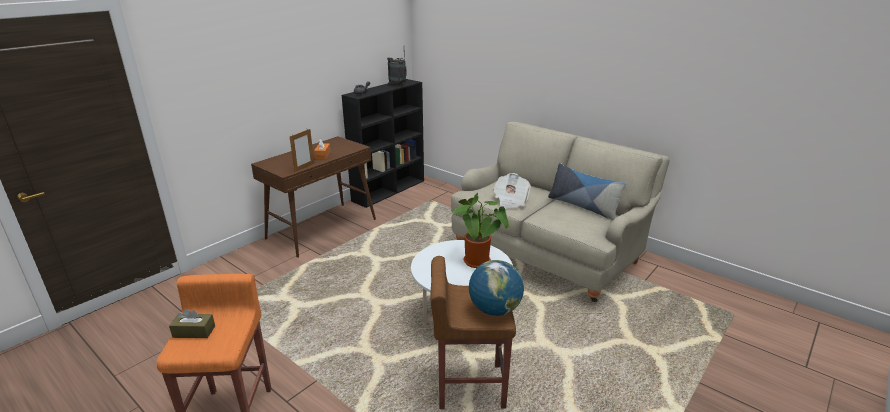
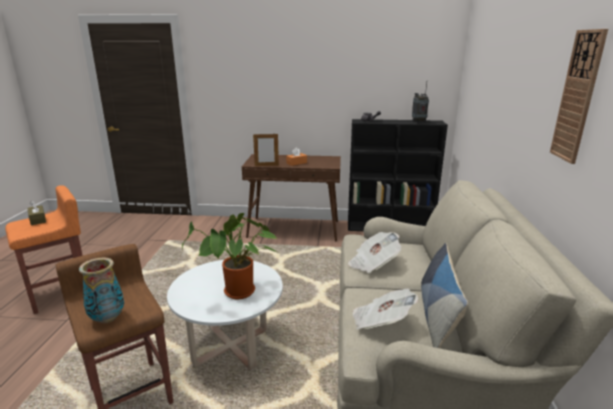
camera: 55 degrees right, 5 degrees down
(495, 310) = (108, 319): globe -> vase
(576, 223) = (381, 322): none -> newspaper
(599, 54) = (577, 97): none -> wall clock

